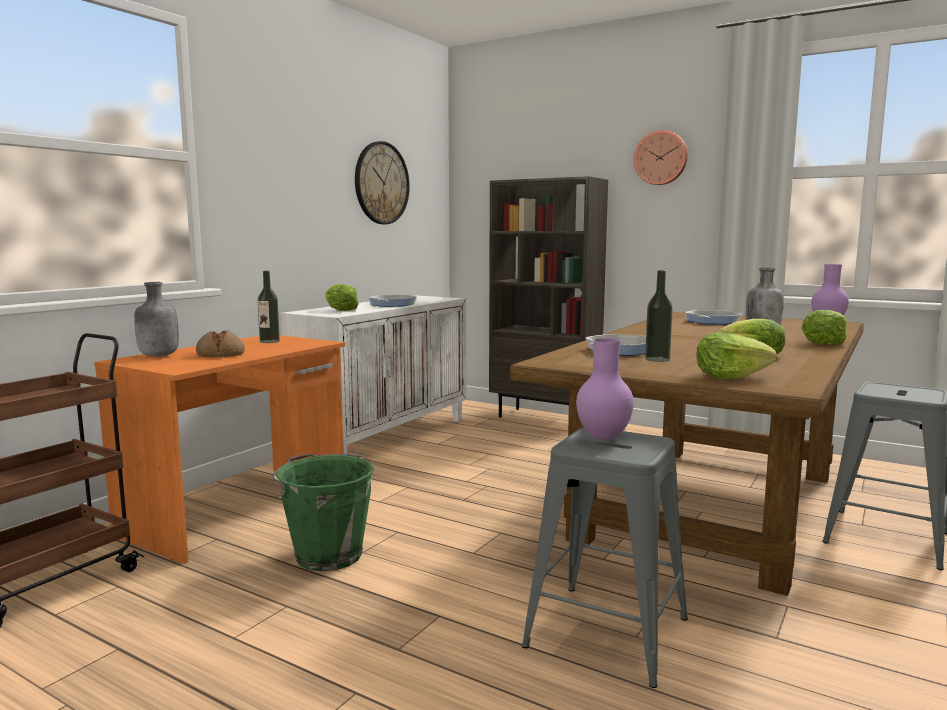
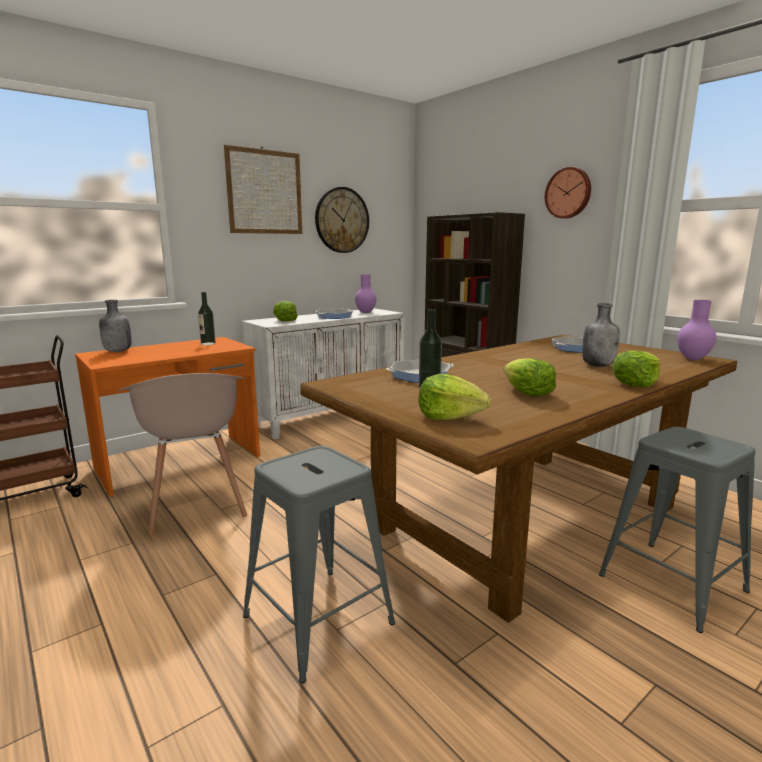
camera: 20 degrees right, 5 degrees up
(220, 354) = (155, 353): bread -> none
(303, 141) = (264, 191): none -> picture
(327, 555) = (197, 507): green bucket -> beige chair
(604, 438) = (315, 460): purple vase -> purple vase (366, 312)

